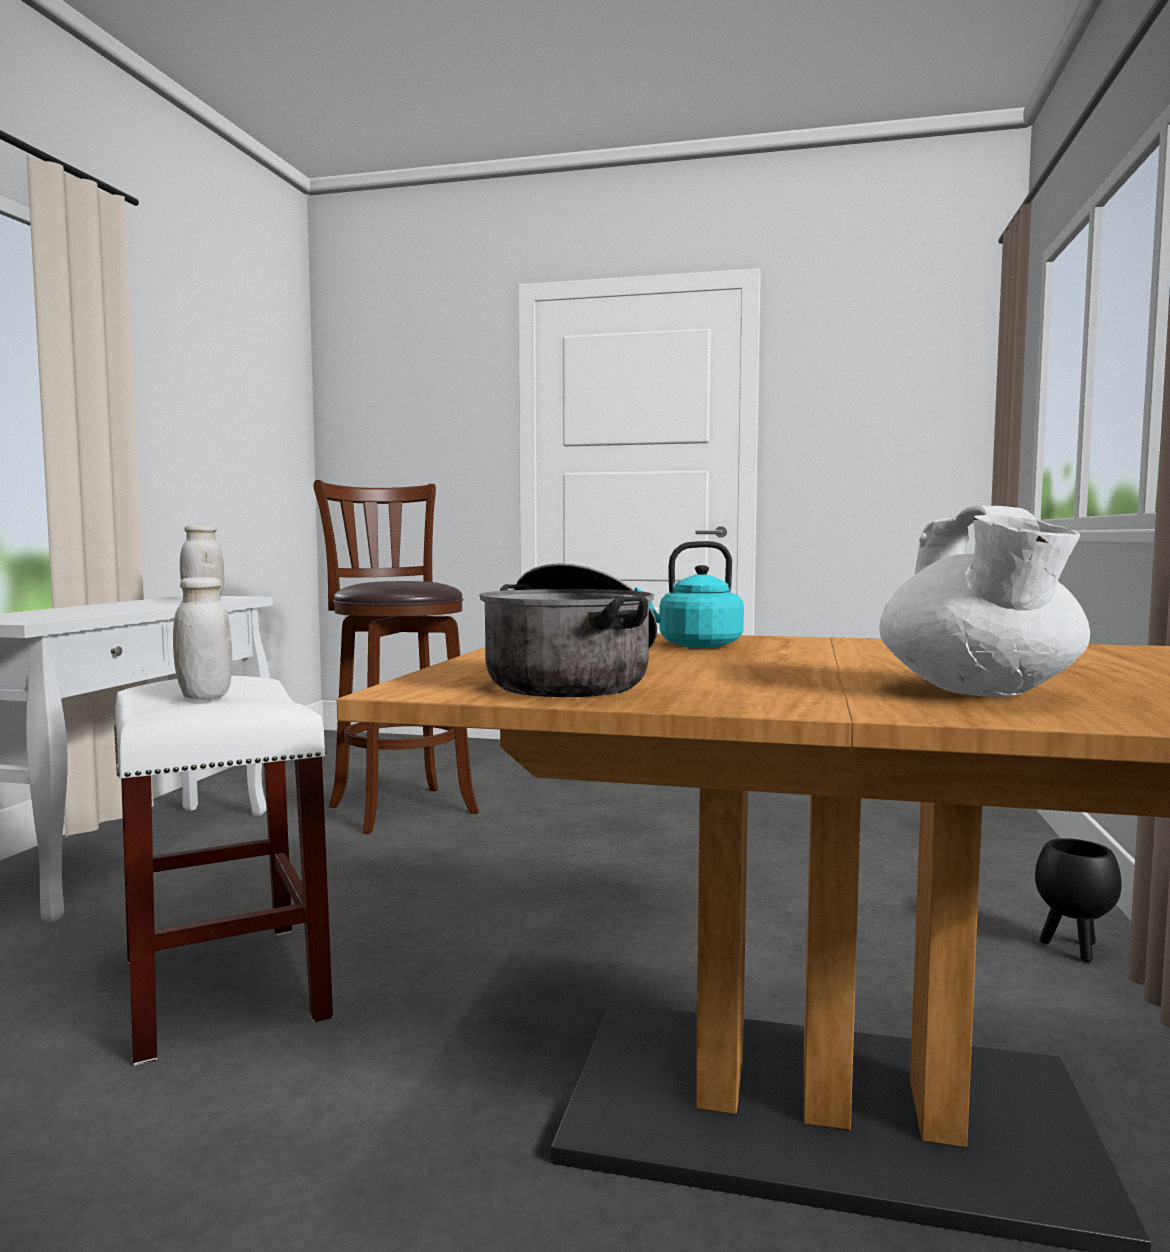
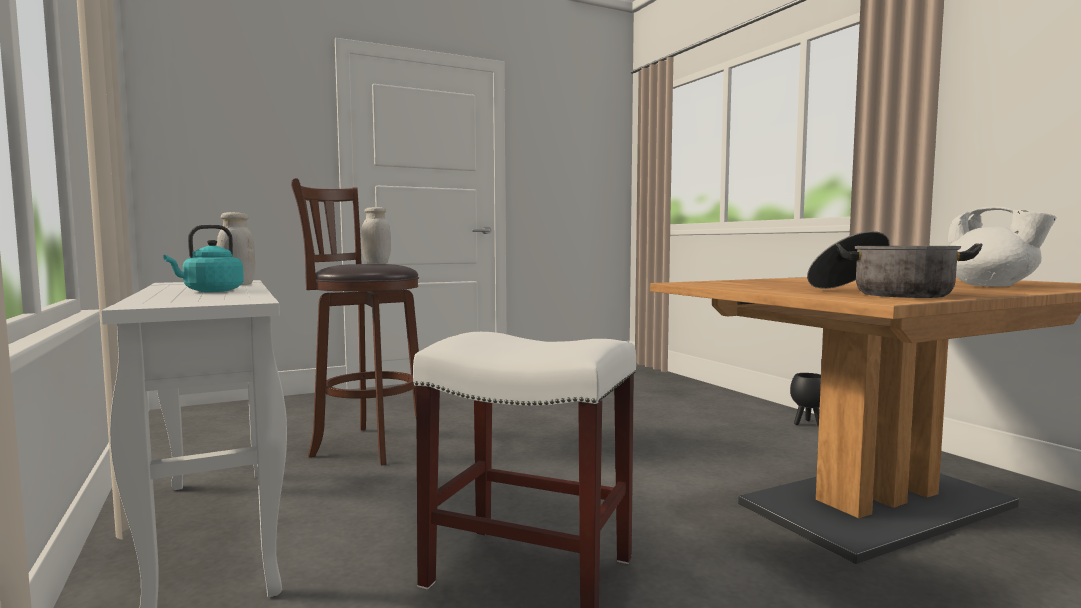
camera: 40 degrees left, 0 degrees up
(204, 696) = (530, 343): white jar -> white jar (376, 263)
(695, 645) = (781, 282): turquoise kettle -> turquoise kettle (210, 291)

